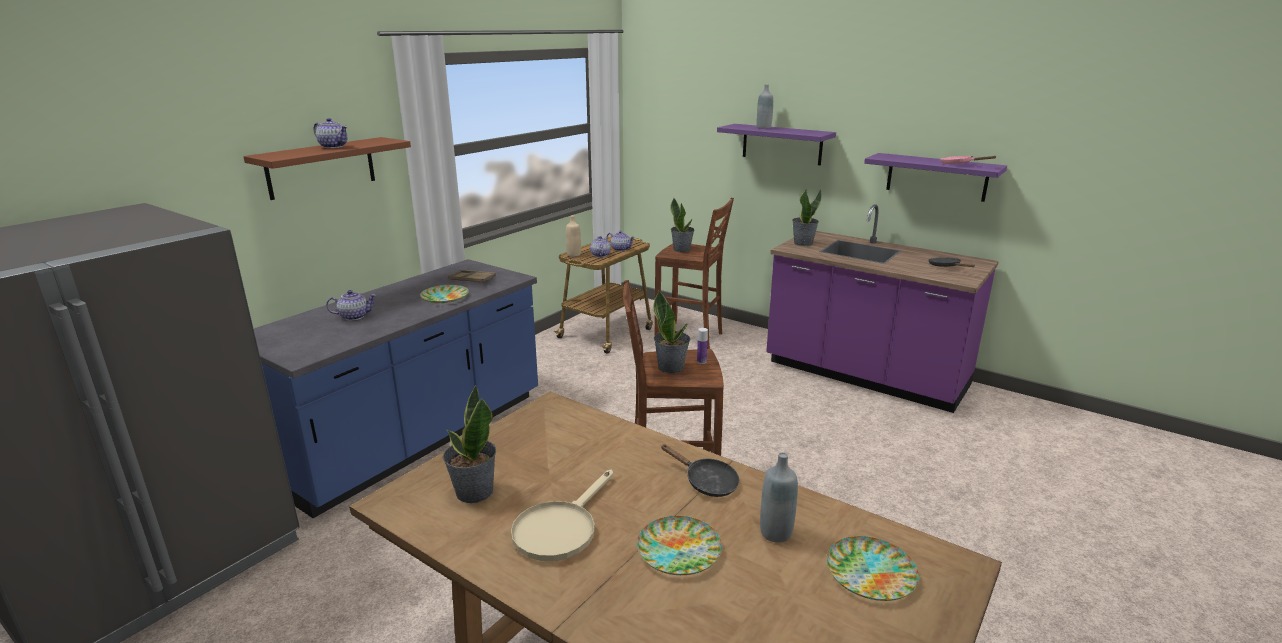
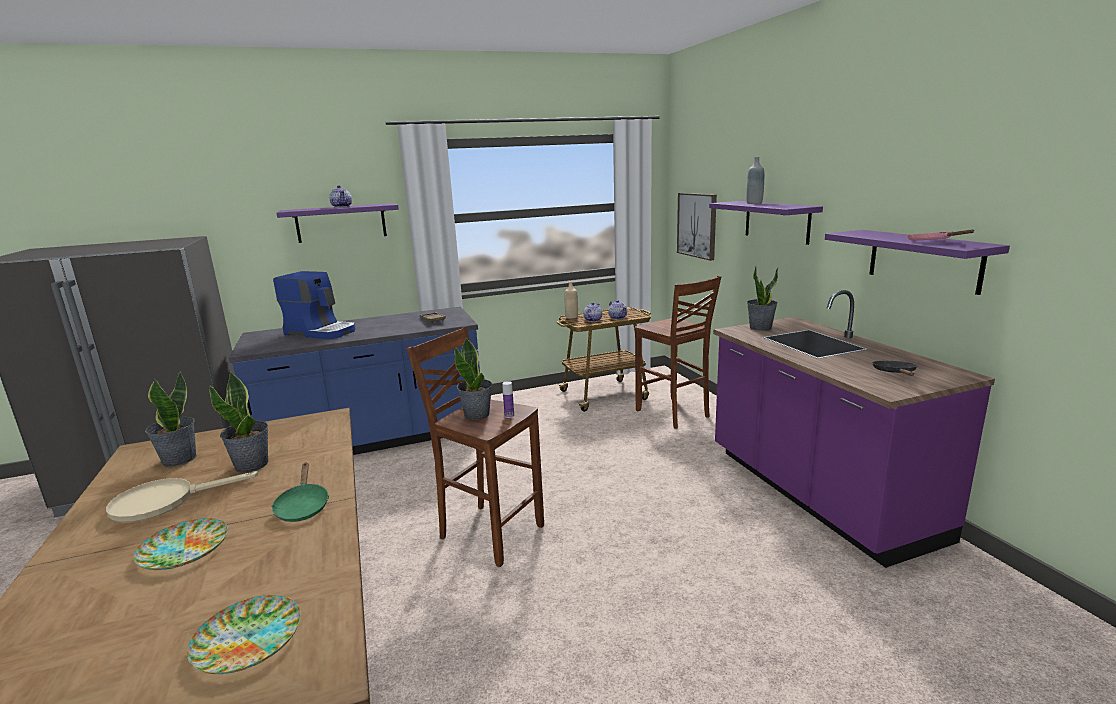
camera: 35 degrees right, 5 degrees down
(321, 167) = (341, 223): brown shelf -> purple shelf
(354, 316) = (321, 332): teapot -> coffee machine
(444, 297) = (392, 328): plate -> none
(673, 146) = (697, 225): none -> picture
(682, 249) = (668, 324): potted plant -> potted plant (252, 464)
(706, 482) = (303, 506): black frying pan -> green frying pan
(776, 533) = (261, 567): grey bottle -> none

